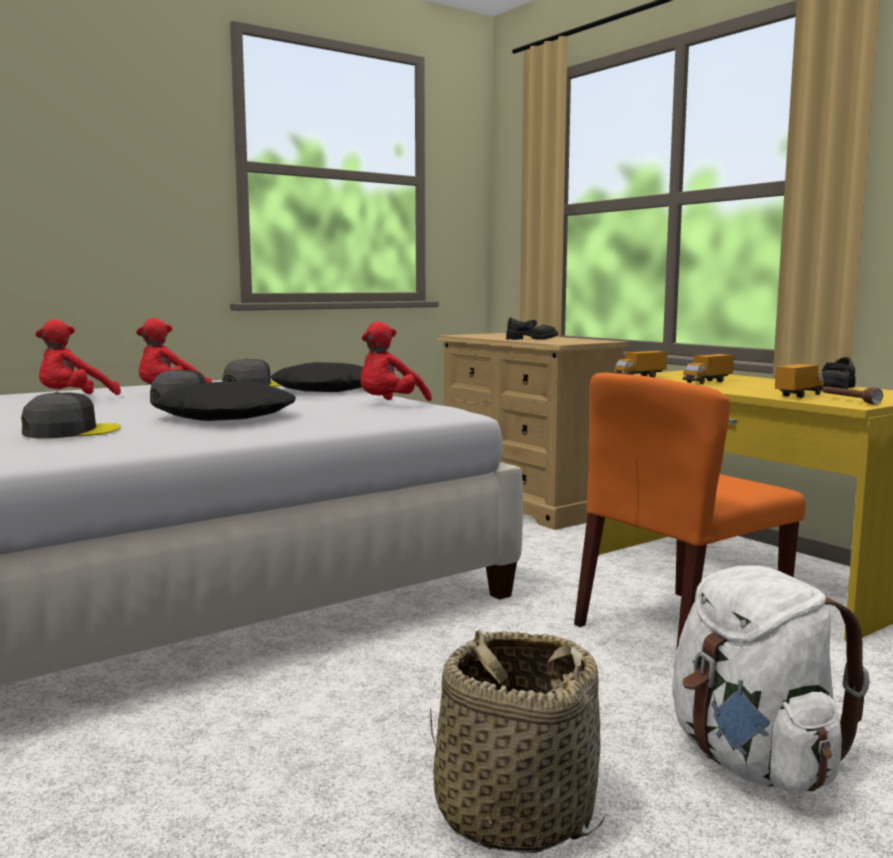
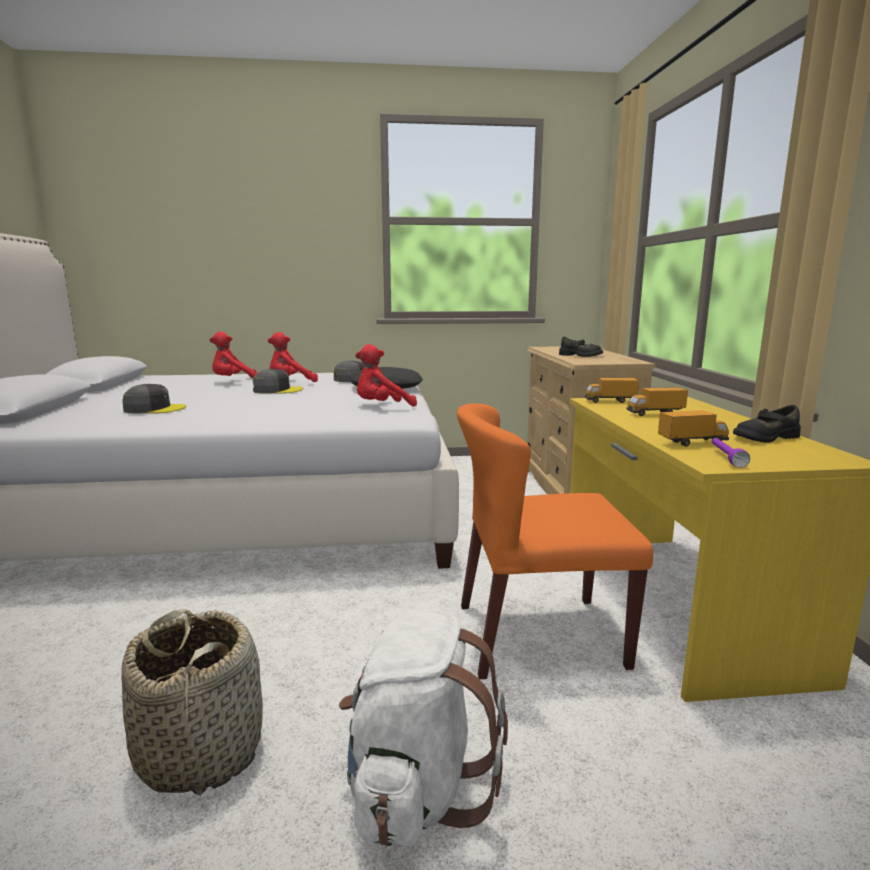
camera: 30 degrees right, 5 degrees up
(224, 417) = (257, 406): black pillow -> none
(849, 400) = (726, 457): brown flashlight -> purple flashlight

